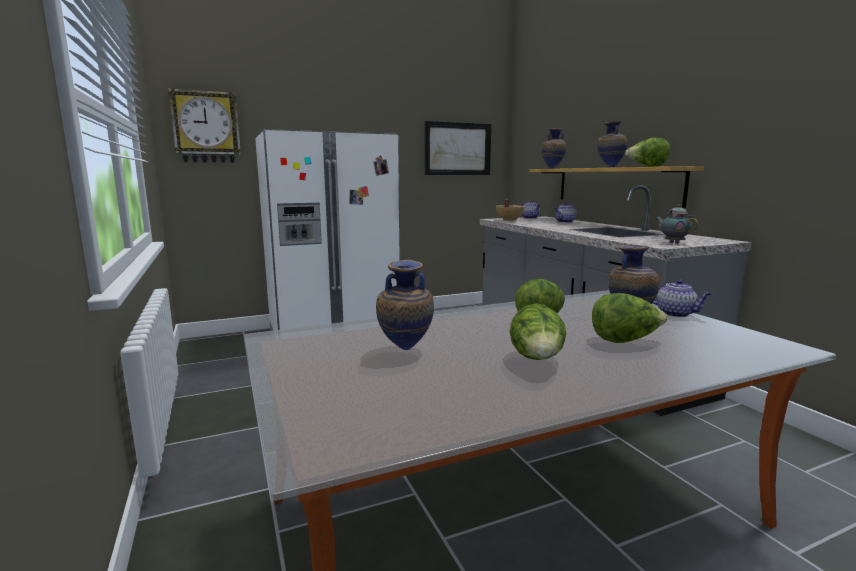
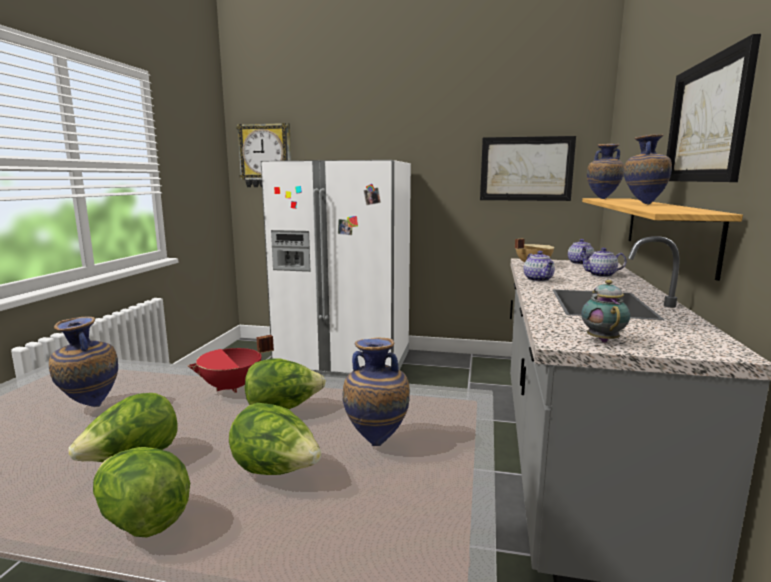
camera: 35 degrees right, 0 degrees up
(472, 318) = (232, 387): none -> red cooking pot
(647, 166) = (662, 208): lettuce -> lettuce (142, 520)
(654, 113) = (706, 121): none -> picture
(676, 314) = (458, 456): teapot -> teapot (538, 279)

